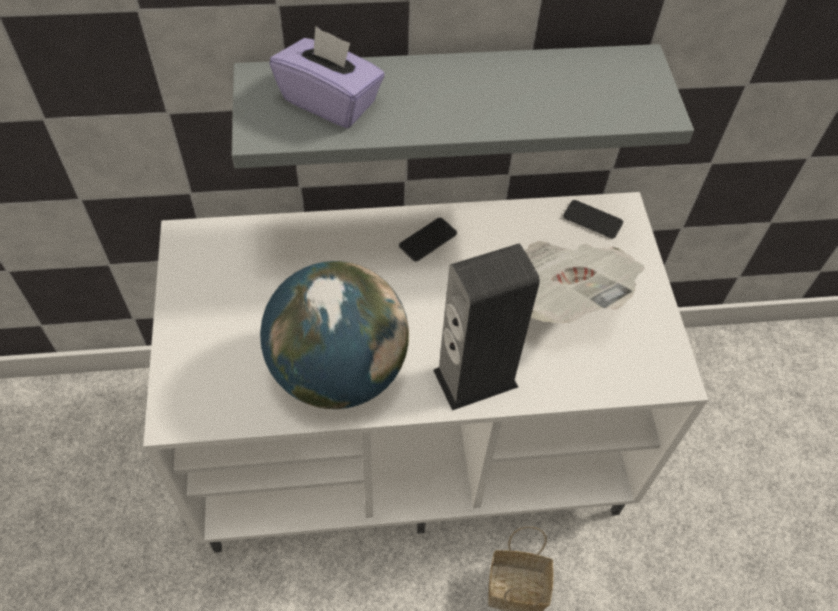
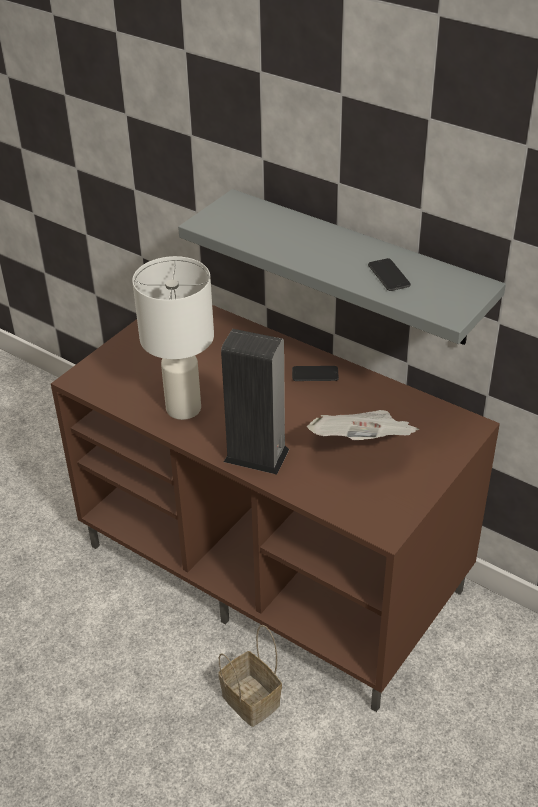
camera: 45 degrees right, 15 degrees down
(330, 101) = (258, 225): purple tissue box -> none
(337, 372) = (182, 407): globe -> white table lamp
(413, 440) = (276, 567): white tv stand -> brown tv stand
(592, 220) = (441, 420): phone -> phone (389, 275)

